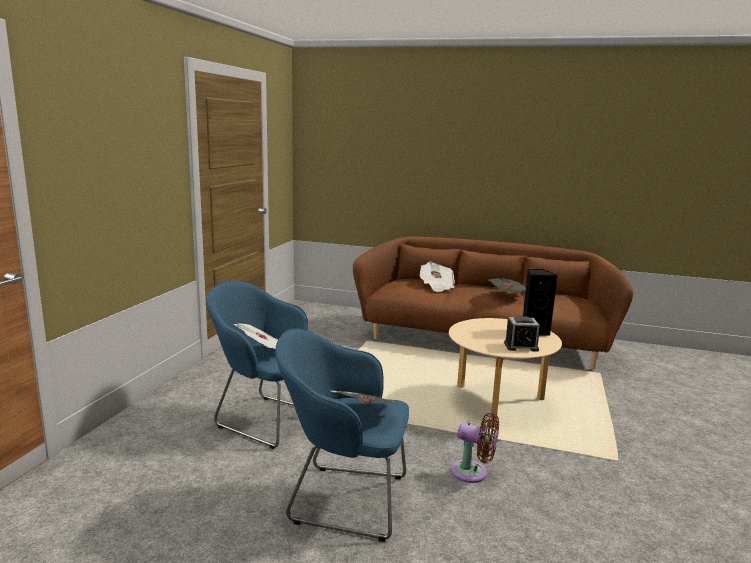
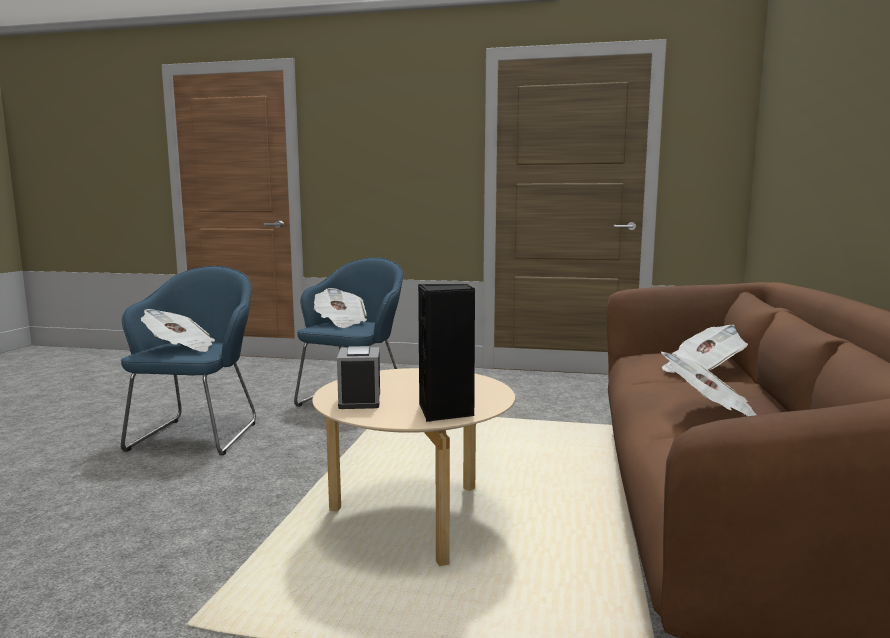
camera: 85 degrees right, 5 degrees down
(473, 473) = (212, 492): brown fan -> none

